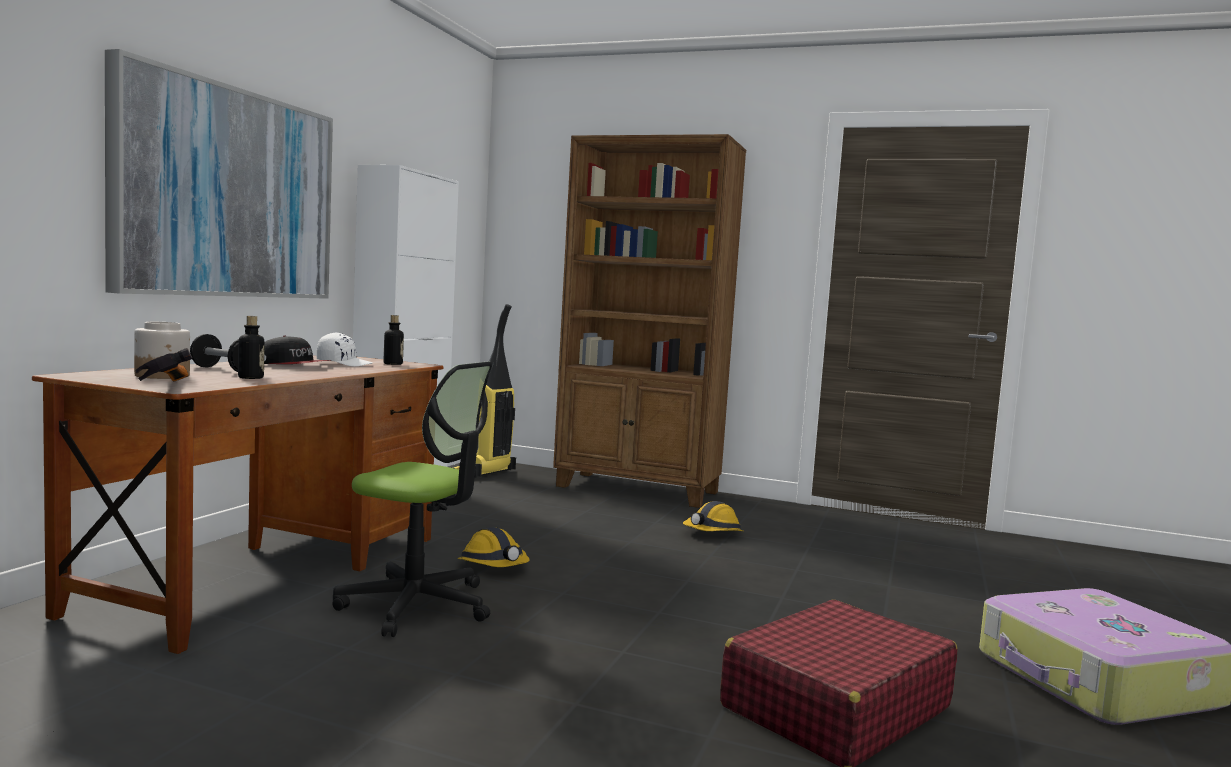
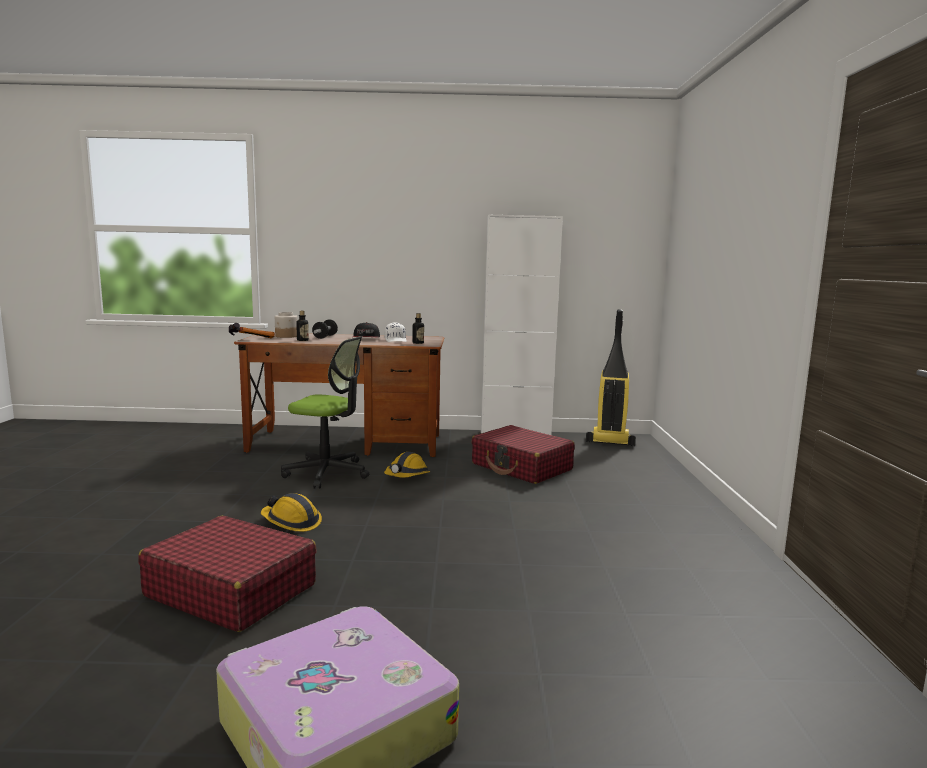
camera: 70 degrees right, 5 degrees up
(227, 193) = (388, 246): picture -> none
(417, 605) = (327, 473): office chair -> office chair turned 75 degrees counterclockwise
(524, 516) = (522, 467): none -> red suitcase
(638, 490) = (666, 486): brown bookcase -> none
(712, 533) = (580, 524): hard hat -> hard hat (291, 522)

